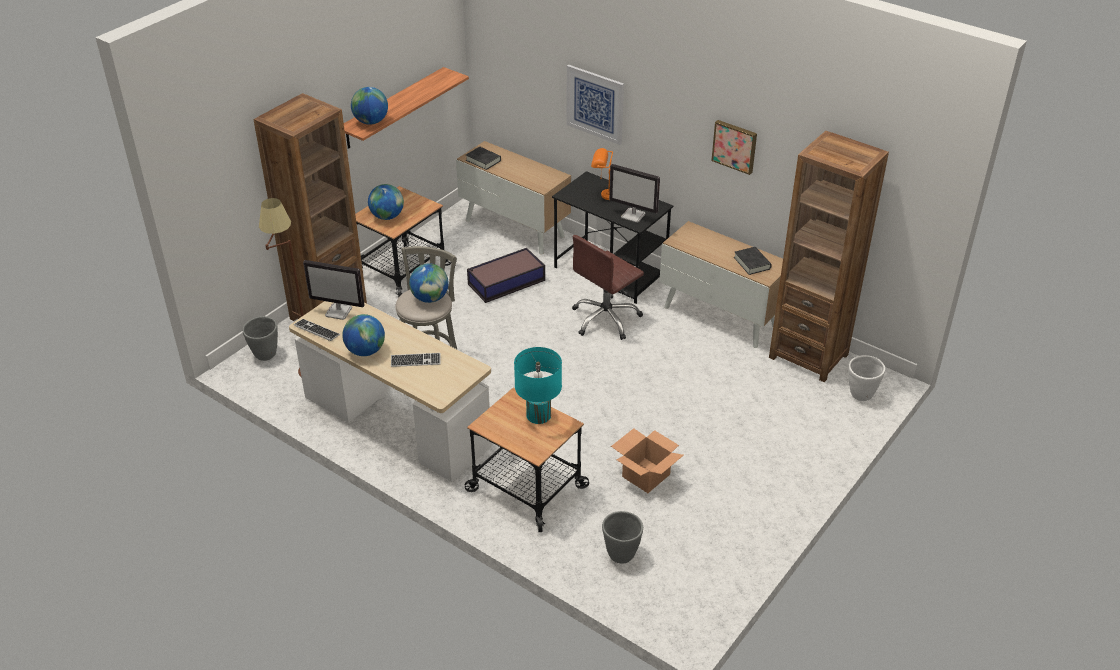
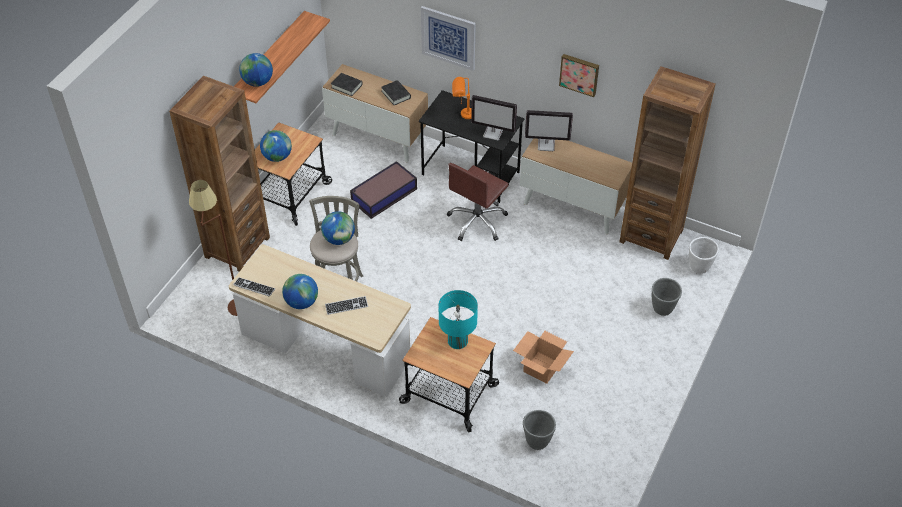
camera: 10 degrees left, 10 degrees up
(265, 355) = (194, 297): grey planter -> grey planter (662, 309)
(339, 312) = (267, 266): monitor -> monitor (546, 145)
(752, 263) = (600, 168): black book -> black book (396, 94)

